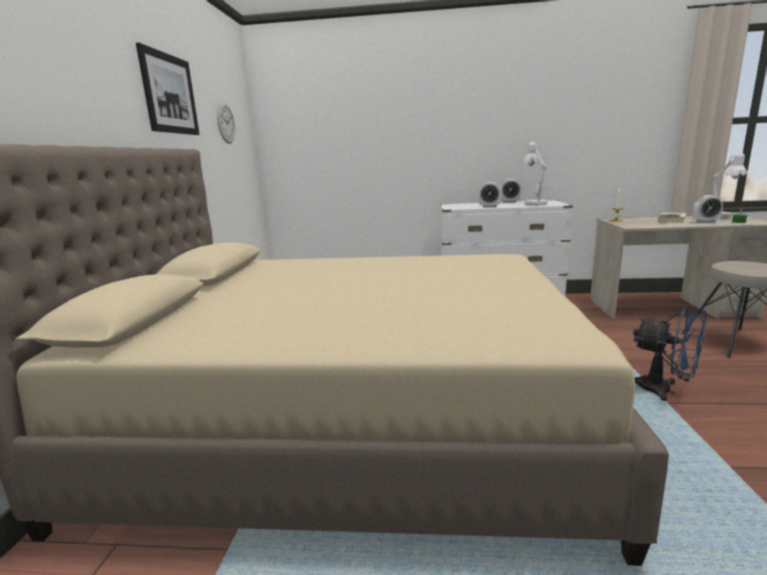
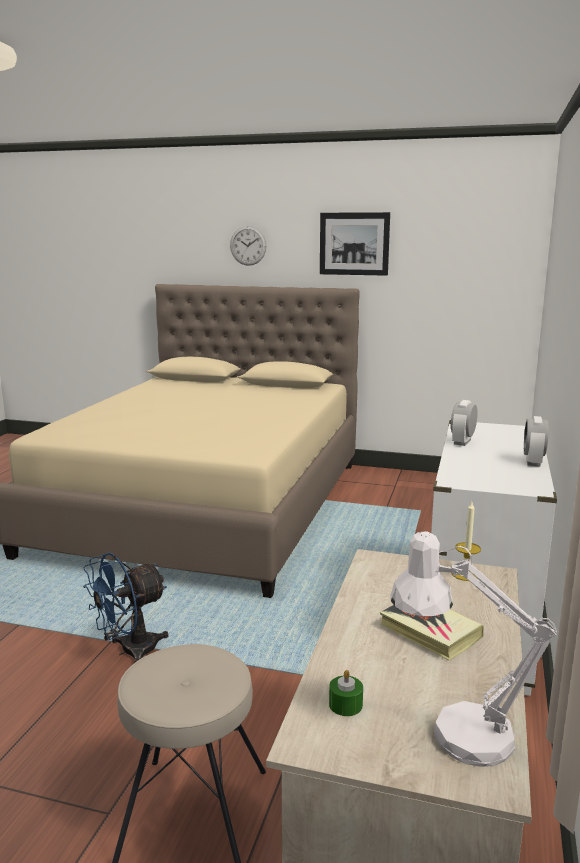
camera: 100 degrees right, 0 degrees up
(226, 123) = (456, 261): wall clock -> wall clock (248, 245)
(533, 204) = (483, 469): white table lamp -> none
(705, 222) = (379, 660): alarm clock -> none

